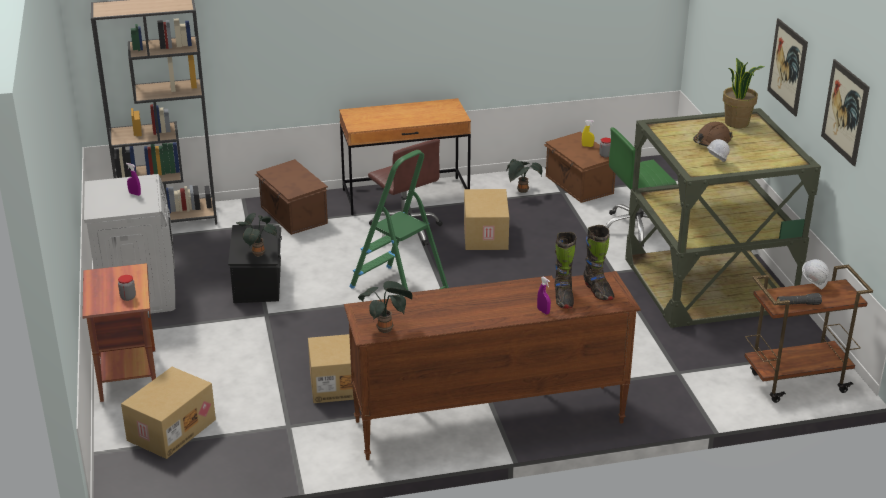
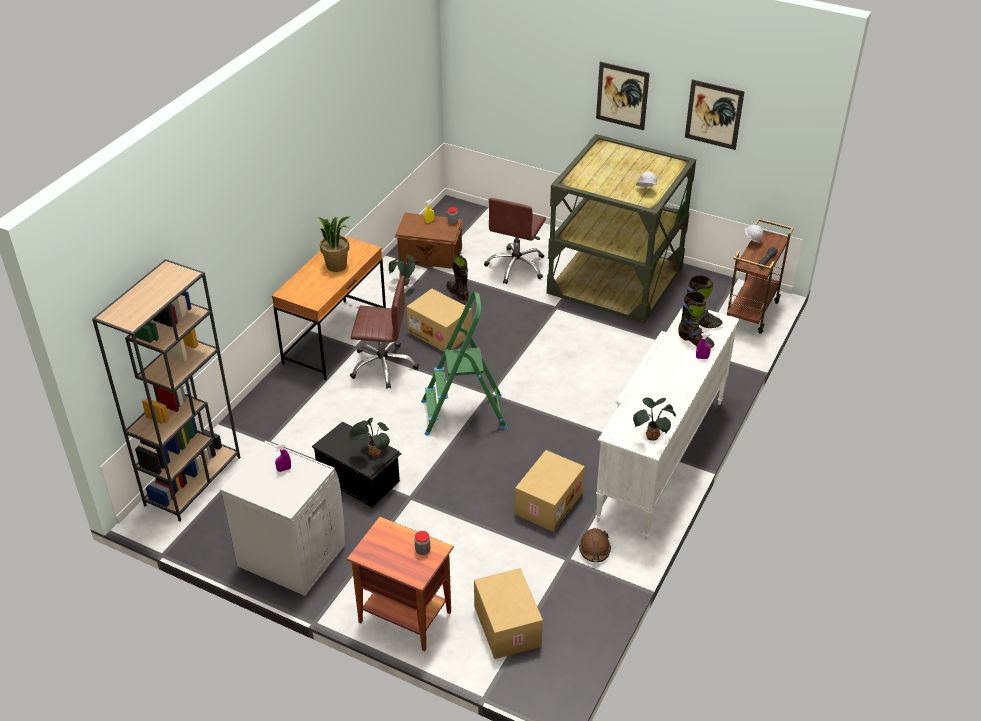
camera: 50 degrees left, 10 degrees up
(293, 215) = (284, 409): brown storage box -> none
(488, 421) = (660, 459): brown cabinet -> white cabinet
(551, 219) = (457, 293): none -> black boot
(636, 228) = (516, 266): green office chair -> brown office chair
(711, 142) = (615, 176): brown hard hat -> brown hard hat (594, 549)
(737, 123) = (603, 153): potted plant -> potted plant (337, 265)

